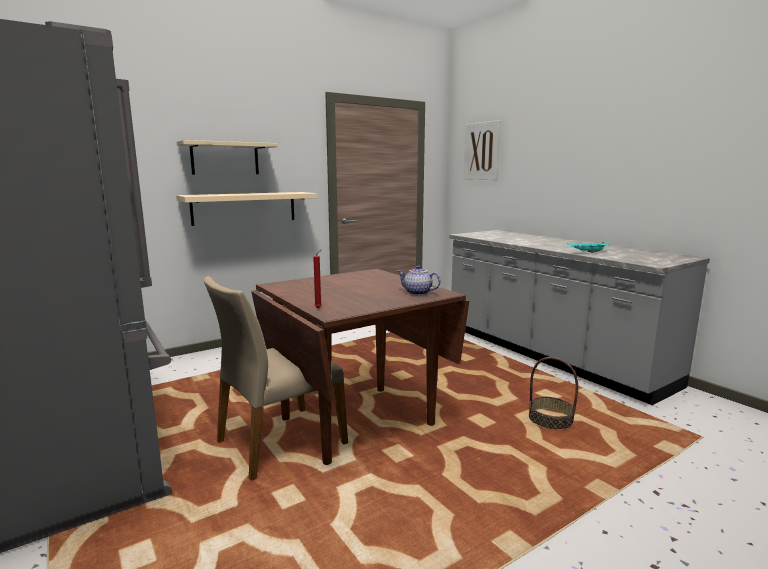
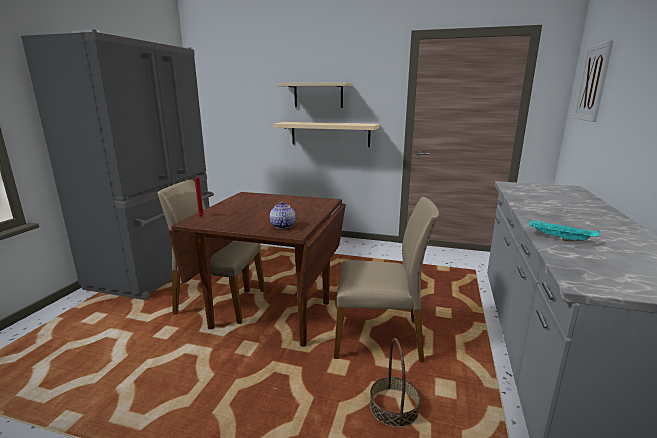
camera: 50 degrees right, 5 degrees up
(464, 391) = (379, 338): none -> beige chair

